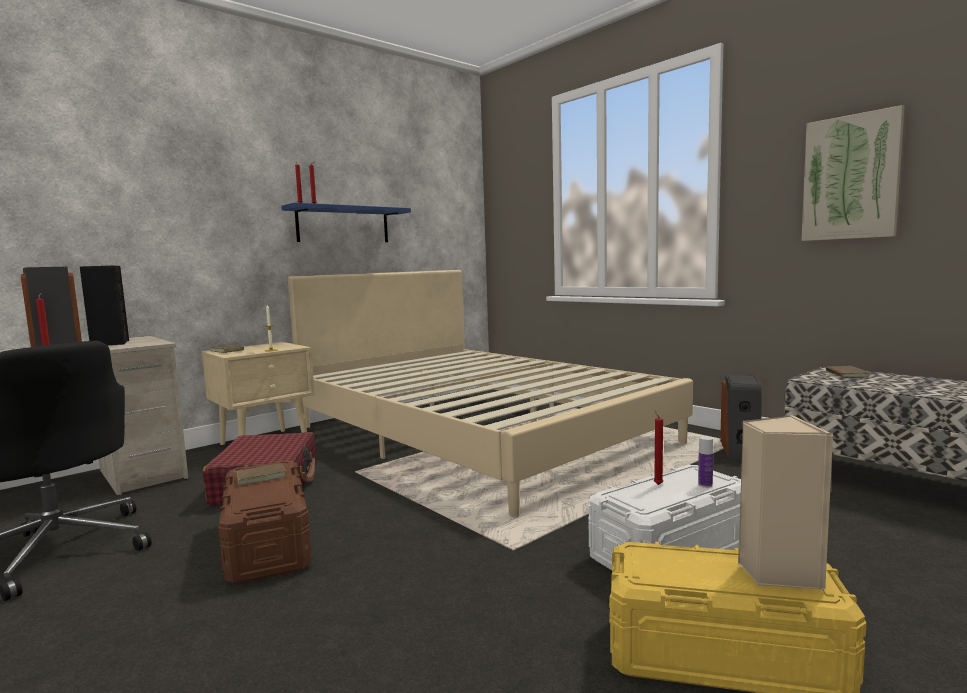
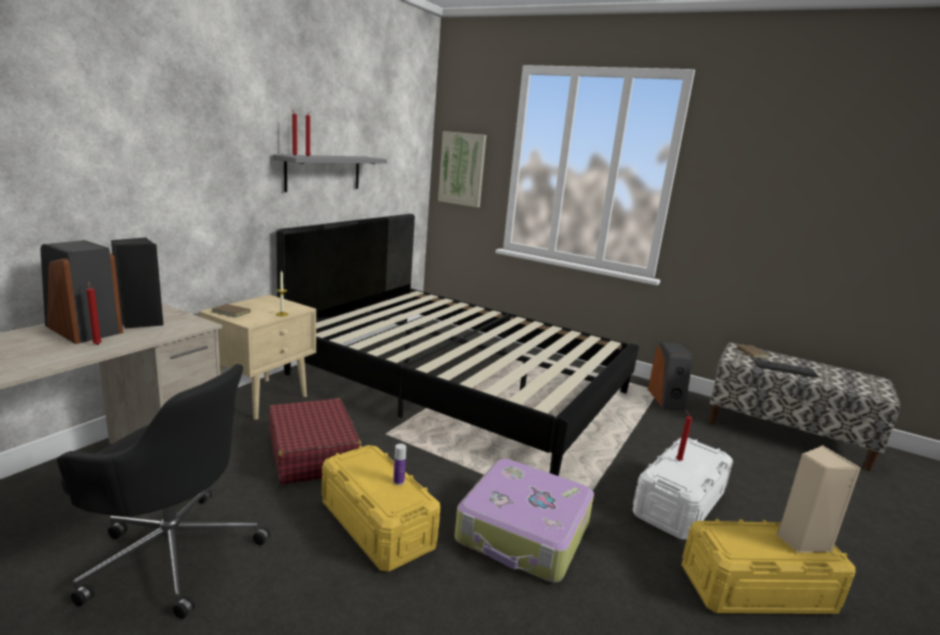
camera: 20 degrees left, 10 degrees up
(261, 476) = (367, 468): brown book -> none
(268, 543) = (377, 524): brown storage box -> yellow storage box
(343, 225) = (323, 173): blue shelf -> grey shelf
(426, 564) = (523, 533): none -> suitcase
(478, 434) = (459, 383): beige bed -> black bed
(705, 485) = (707, 459): bottle -> bottle (398, 481)
(850, 178) = (775, 208): picture -> picture (462, 169)
(886, 385) = (785, 369): none -> keyboard

